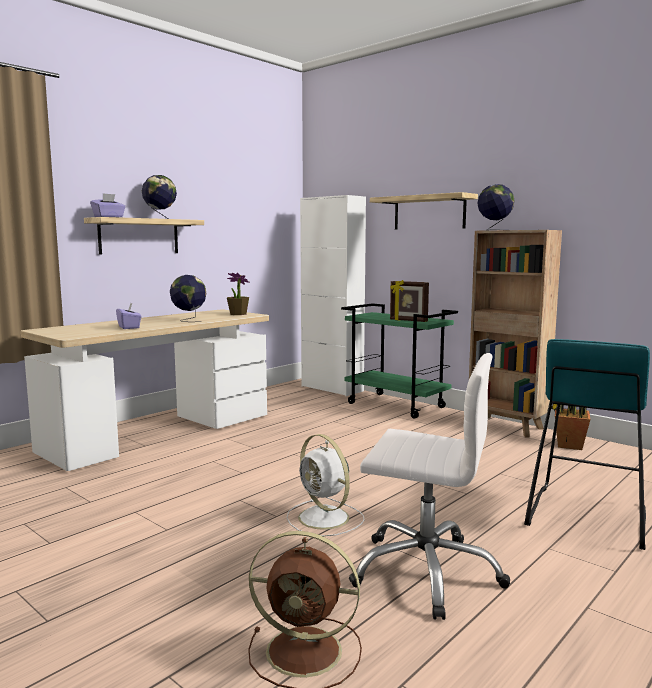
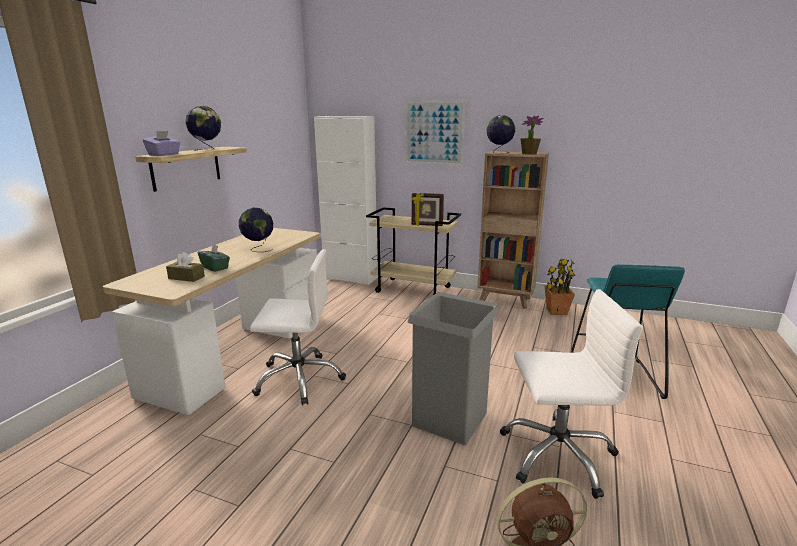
camera: 20 degrees left, 10 degrees up
(94, 330) = (186, 277): none -> brown tissue box
(129, 327) = (215, 267): purple tissue box -> green tissue box
(196, 462) = (299, 379): none -> white office chair
(238, 314) = (291, 234): potted plant -> potted plant (529, 153)
(325, 518) = (450, 419): white fan -> grey trash can
(397, 405) = (414, 289): green cart -> beige cart
(429, 212) = (434, 133): shelf -> picture

